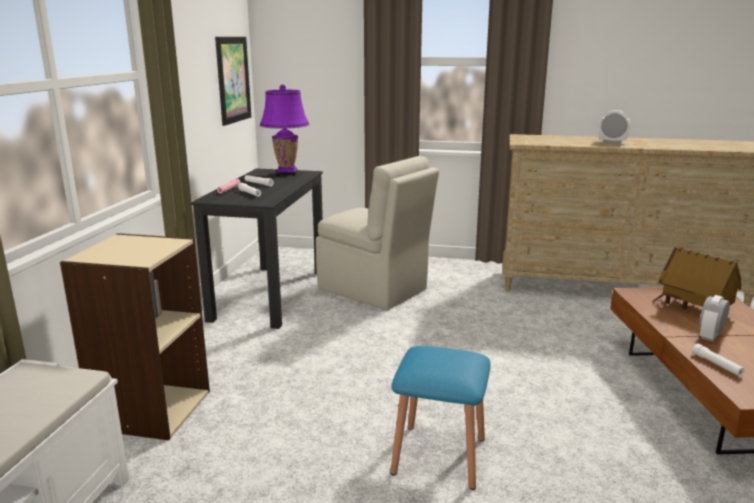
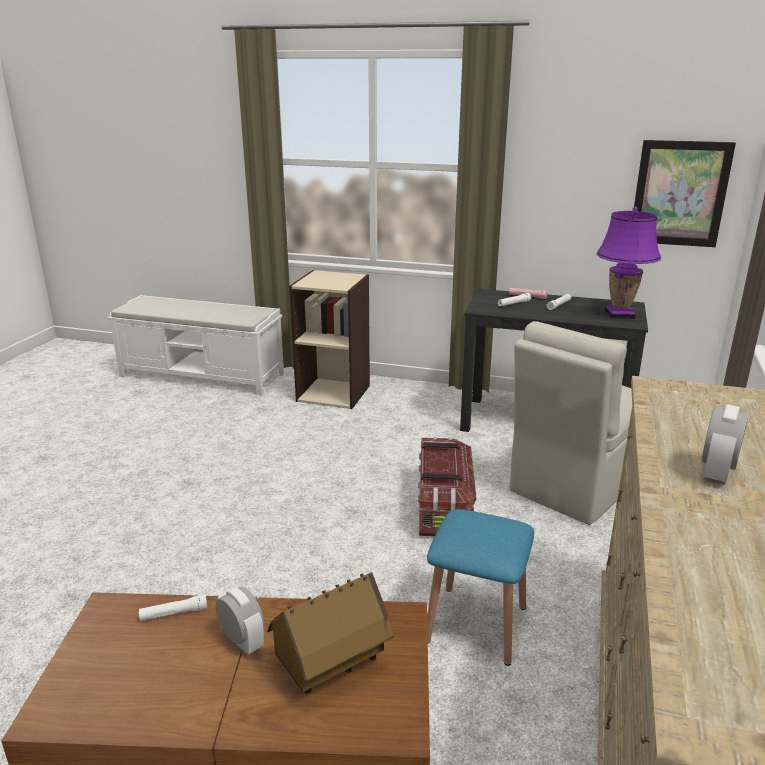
camera: 95 degrees right, 5 degrees up
(417, 336) = (443, 506): none -> storage box
(439, 455) = (231, 498): blue stool -> blue stool (476, 624)

